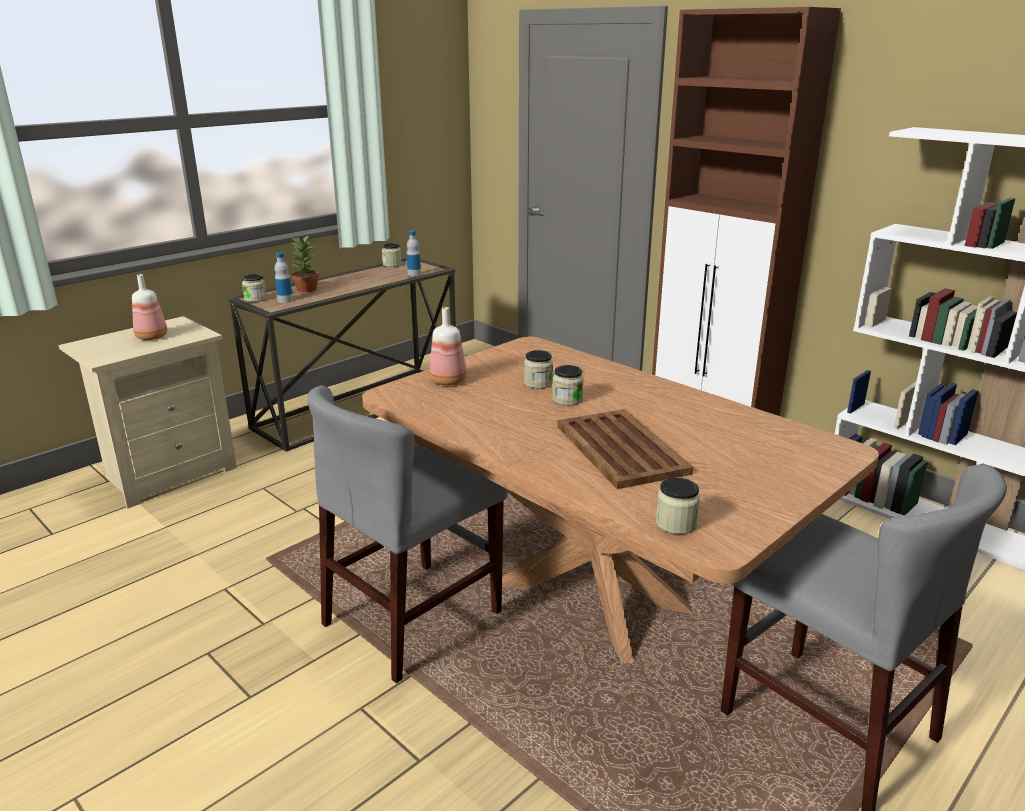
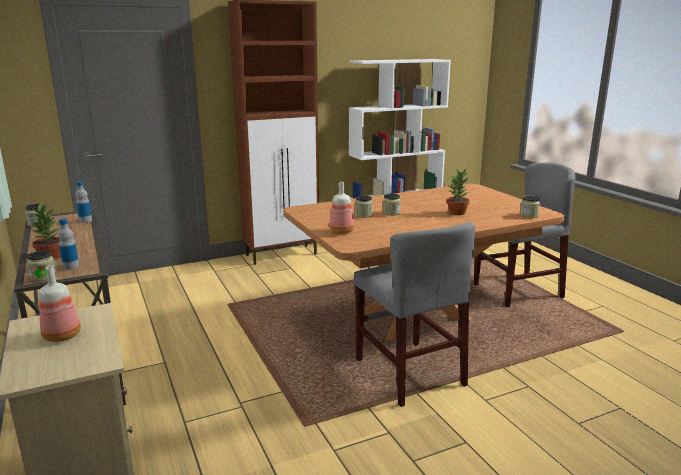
camera: 70 degrees left, 5 degrees down
(621, 450) = (457, 213): brown tray -> potted plant

